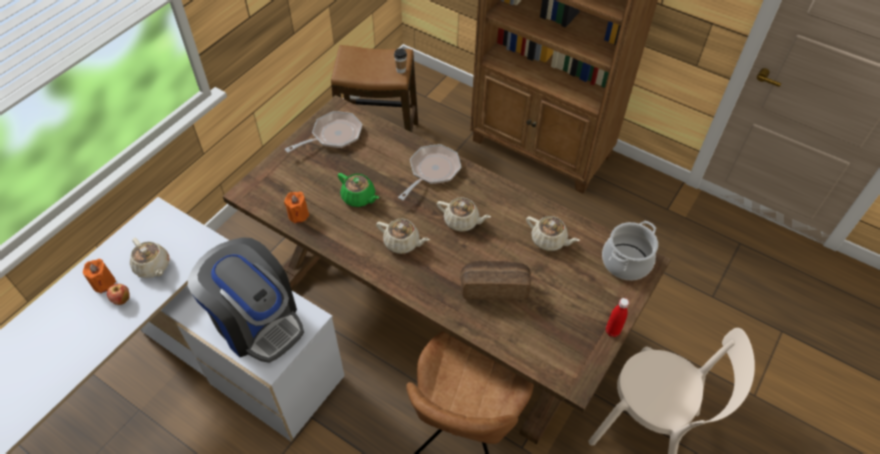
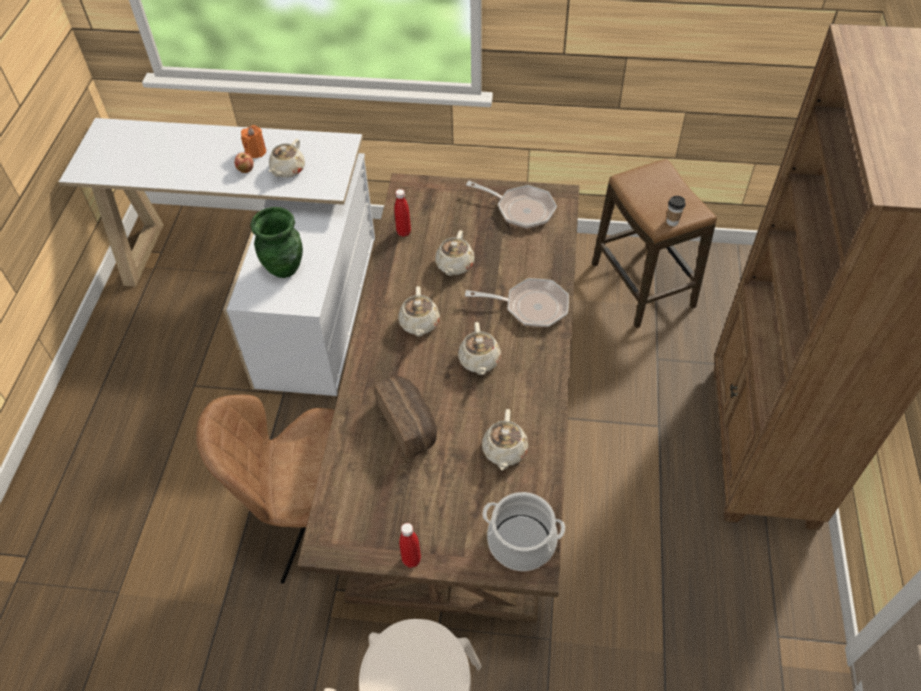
camera: 65 degrees right, 0 degrees up
(256, 321) = (285, 268): coffee machine -> green vase
(298, 215) = (403, 232): orange candle -> red bottle
(359, 197) = (454, 265): green teapot -> beige teapot

